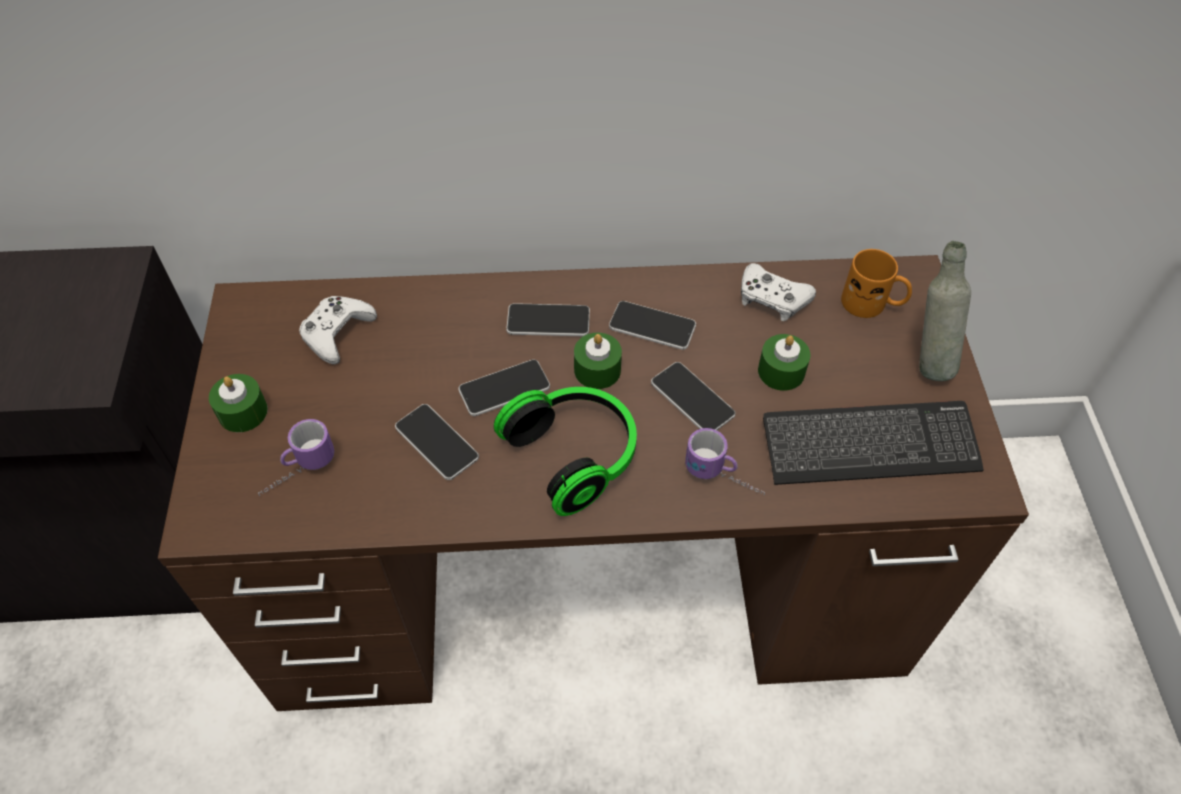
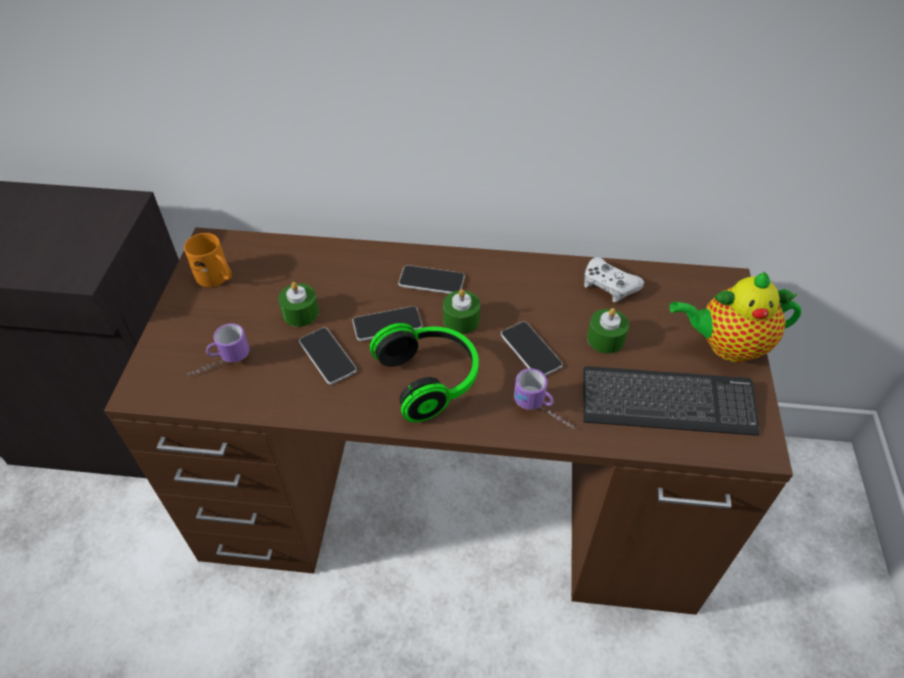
camera: 10 degrees right, 5 degrees down
(243, 412) = (191, 316): green candle -> green candle (300, 313)
(337, 333) = (273, 271): white game controller -> none
(652, 326) = (510, 294): phone -> none
(872, 304) = (689, 298): orange mug -> orange mug (218, 278)
(927, 361) = (726, 345): grey bottle -> teapot

